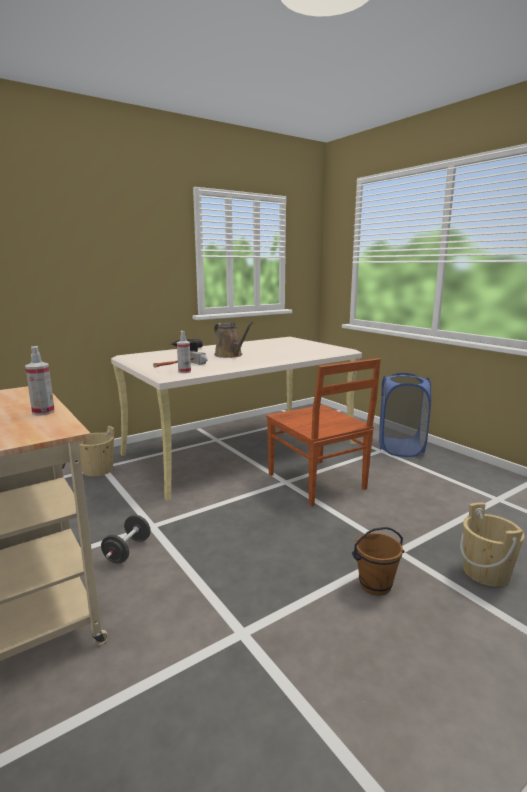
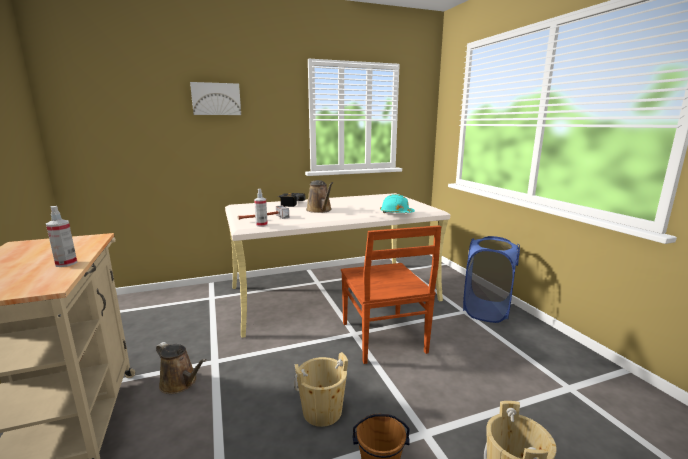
camera: 15 degrees right, 0 degrees up
(93, 230) = (216, 99): none -> picture
(98, 470) = (207, 300): beige bucket -> beige bucket (322, 411)
(127, 551) = (180, 383): black dumbbell -> brown watering can
(312, 354) = (396, 213): none -> turquoise hard hat

